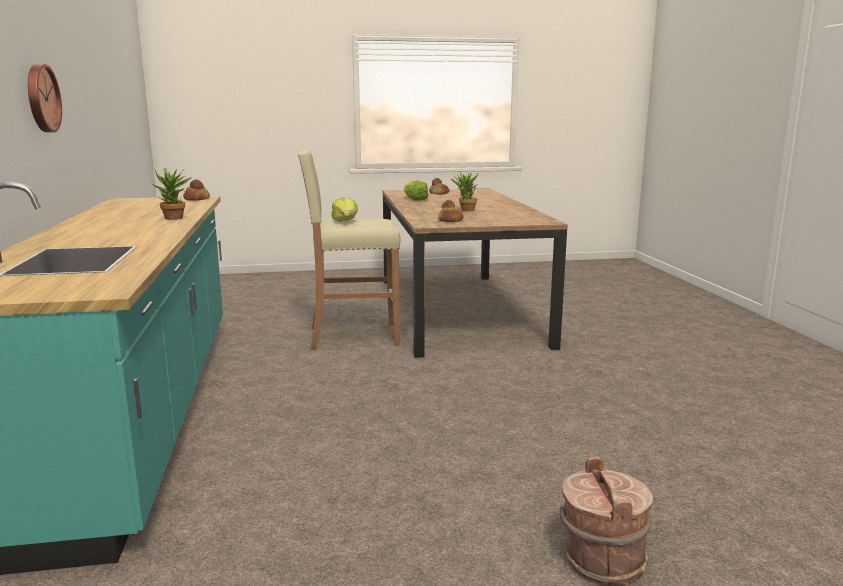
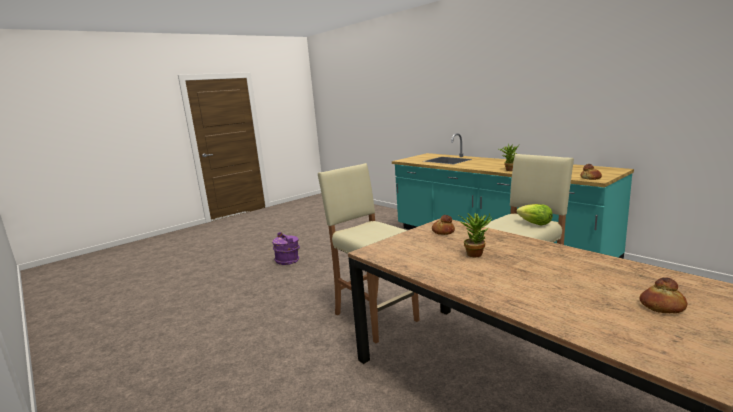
camera: 150 degrees right, 0 degrees up
(41, 98) = (552, 103): wall clock -> none
(414, 199) = (600, 266): lettuce -> none
(504, 374) = (375, 317): none -> beige stool
(601, 559) = (288, 261): brown bucket -> purple bucket

